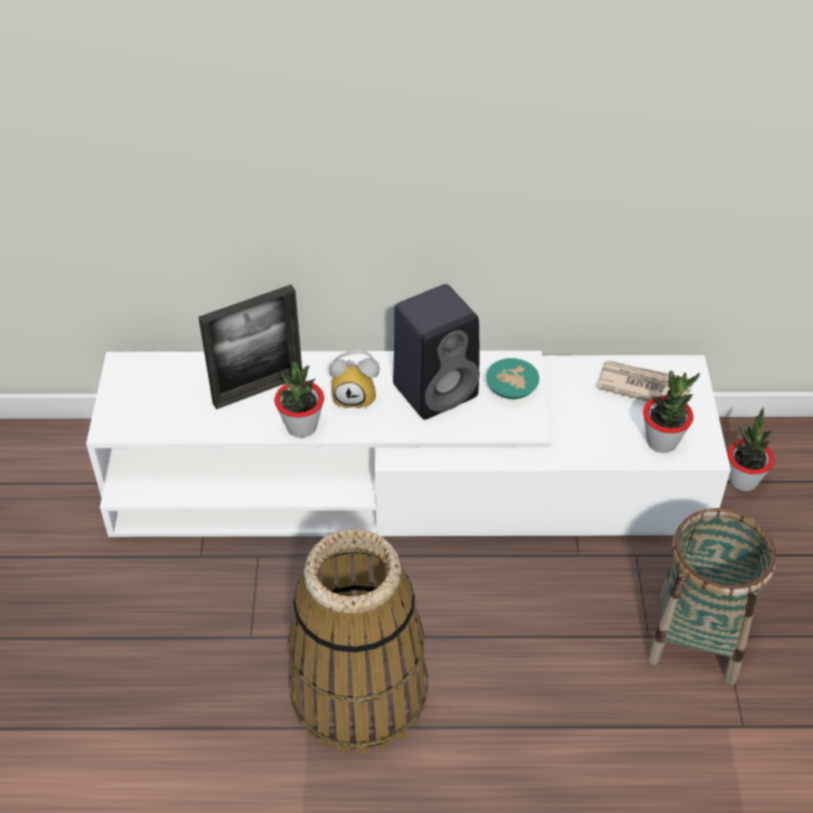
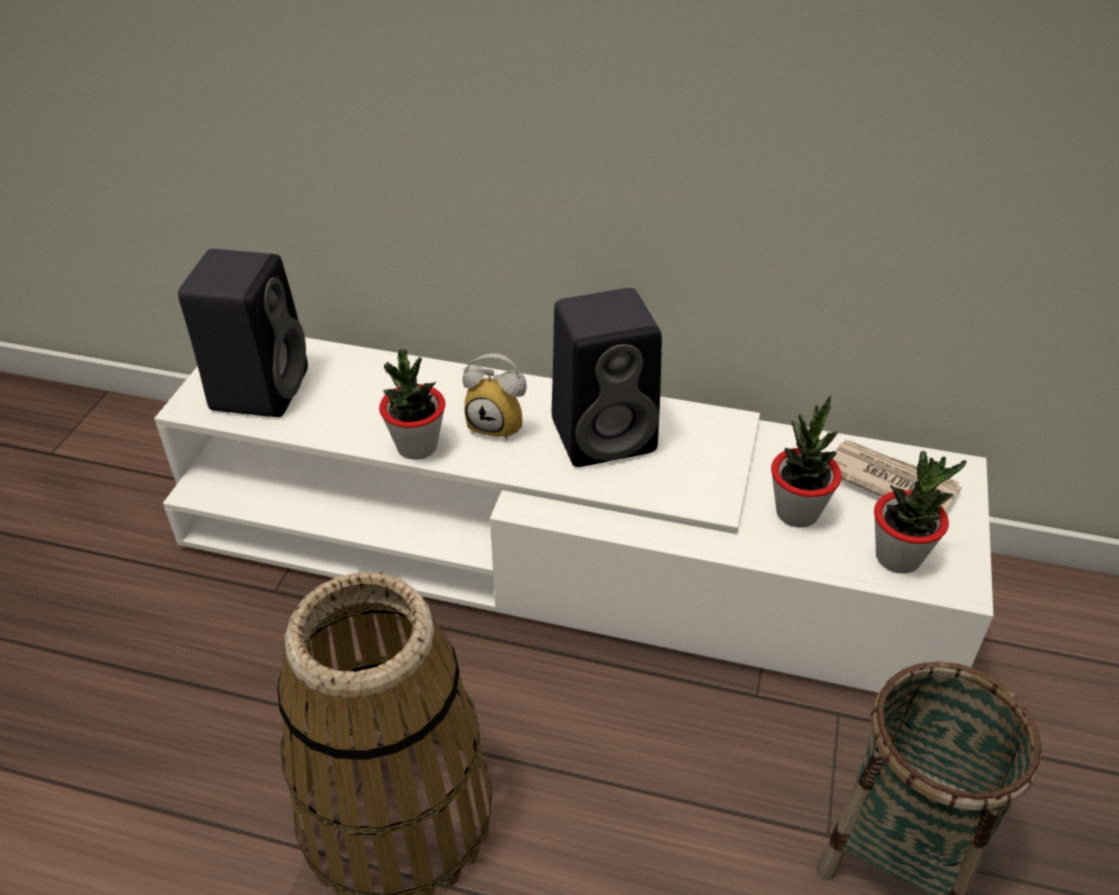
camera: 15 degrees right, 5 degrees down
(158, 401) = (260, 387): none -> black speaker
(258, 389) = (383, 395): picture frame -> none
(512, 389) = (706, 452): turquoise bowl -> none
(743, 480) = (1015, 643): potted plant -> potted plant (797, 512)

